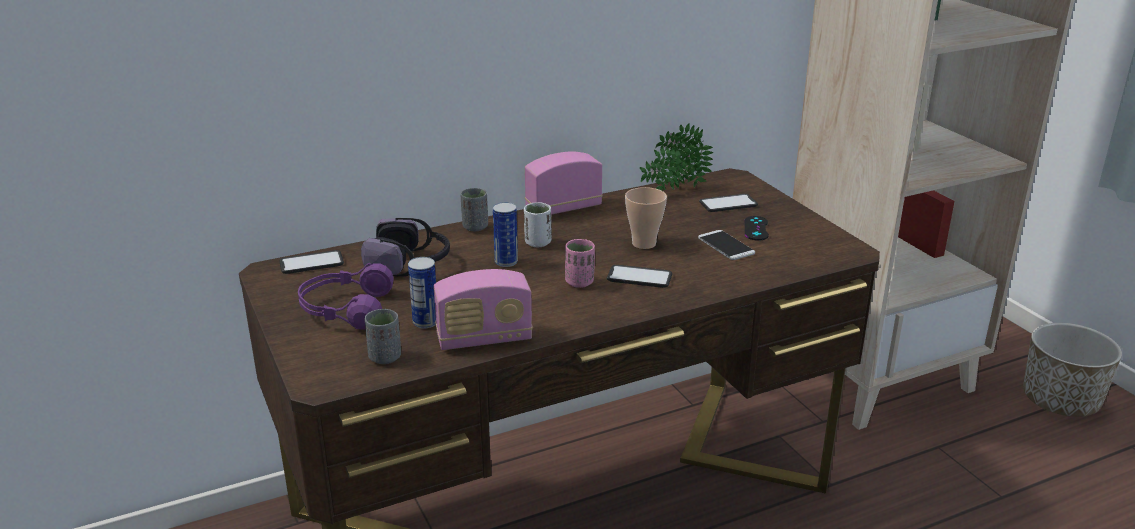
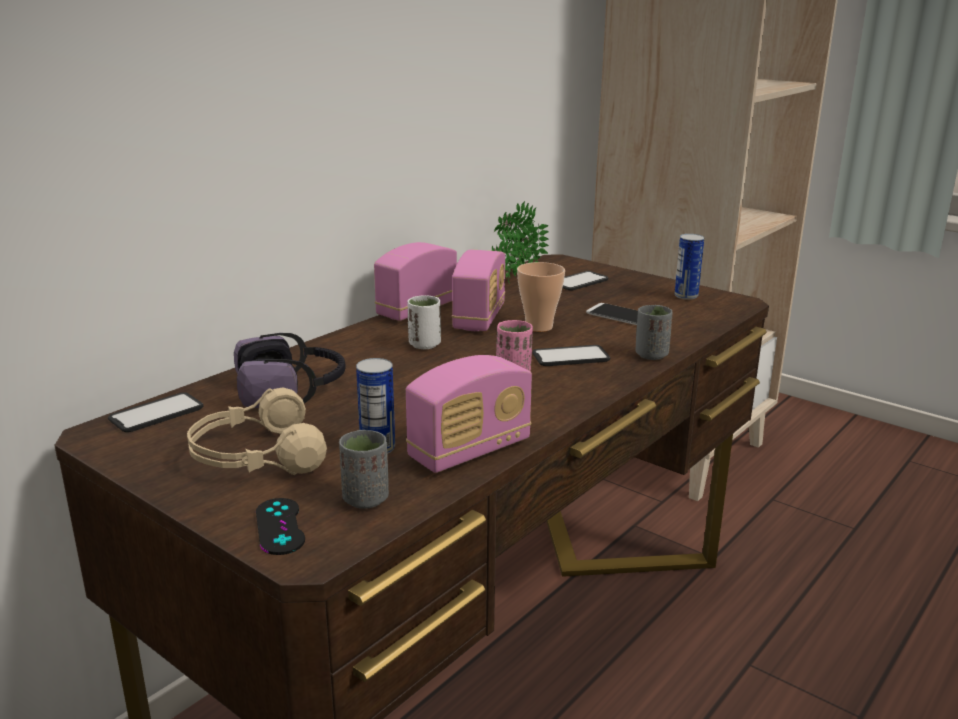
camera: 25 degrees left, 5 degrees down
(345, 310) = (255, 456): purple headphones -> beige headphones
(475, 227) = (335, 342): grey cup -> grey cup (651, 355)
(506, 262) = (409, 368): can -> can (686, 296)
(604, 226) = (479, 318): none -> radio
(756, 228) = (630, 297): black game controller -> black game controller (280, 526)
(1060, 401) = (830, 437): planter -> none

